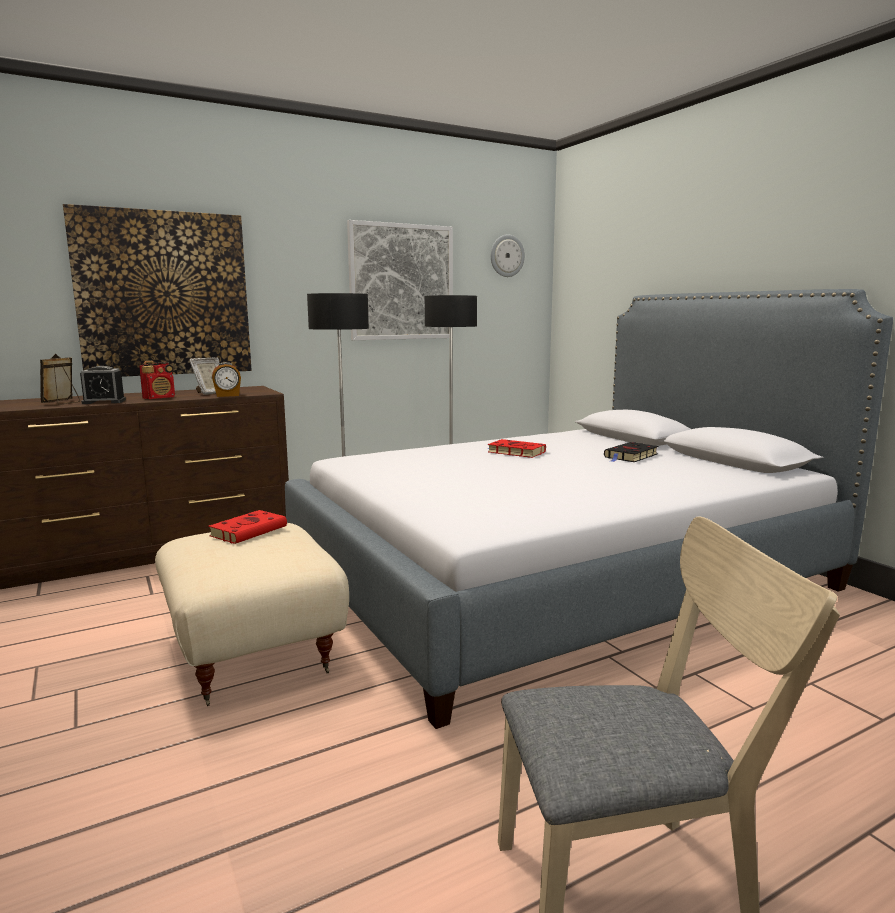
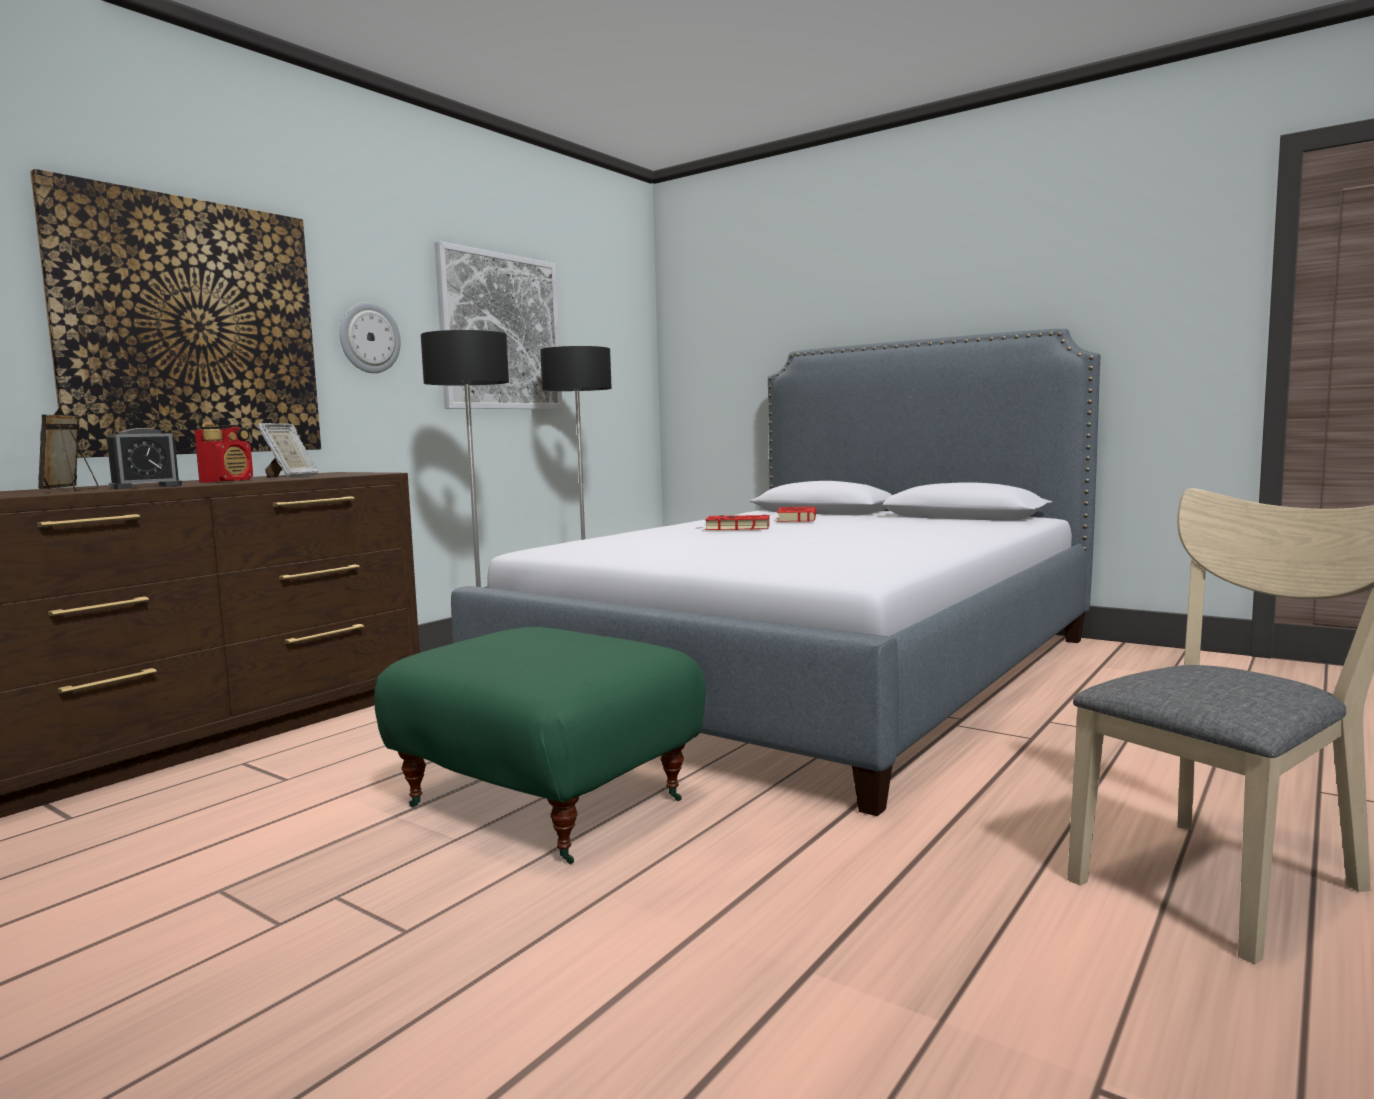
camera: 25 degrees left, 5 degrees down
(227, 395) = (330, 476): alarm clock -> none
(250, 531) = (511, 634): red book -> red book (796, 519)
(255, 650) = (549, 801): beige ottoman -> green ottoman
(506, 256) = (611, 307): wall clock -> wall clock (369, 338)
(630, 456) = (862, 521): black book -> none

